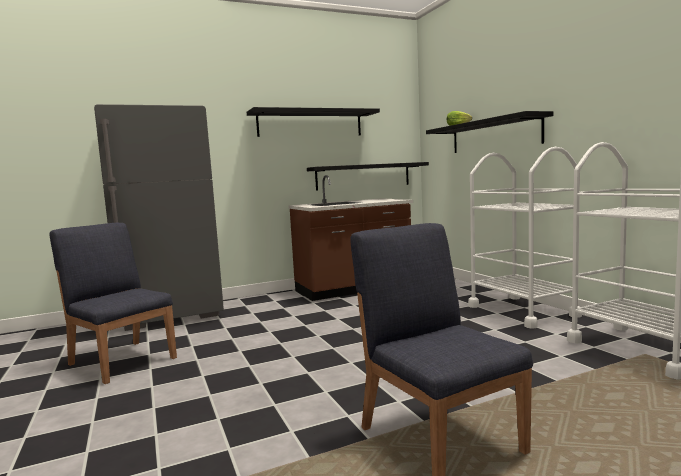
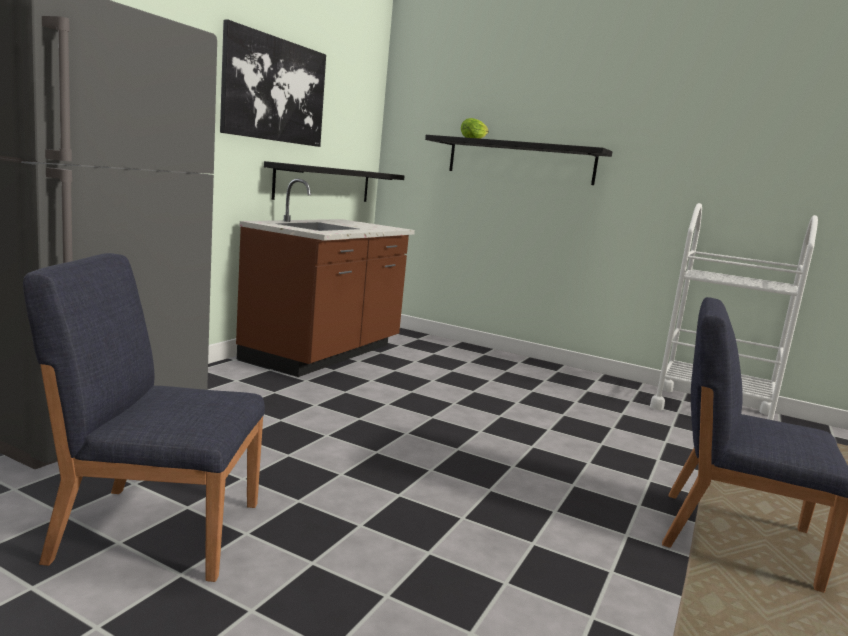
camera: 40 degrees left, 5 degrees up
(310, 124) = (275, 90): black shelf -> picture
(522, 311) = (563, 376): white cart -> none

